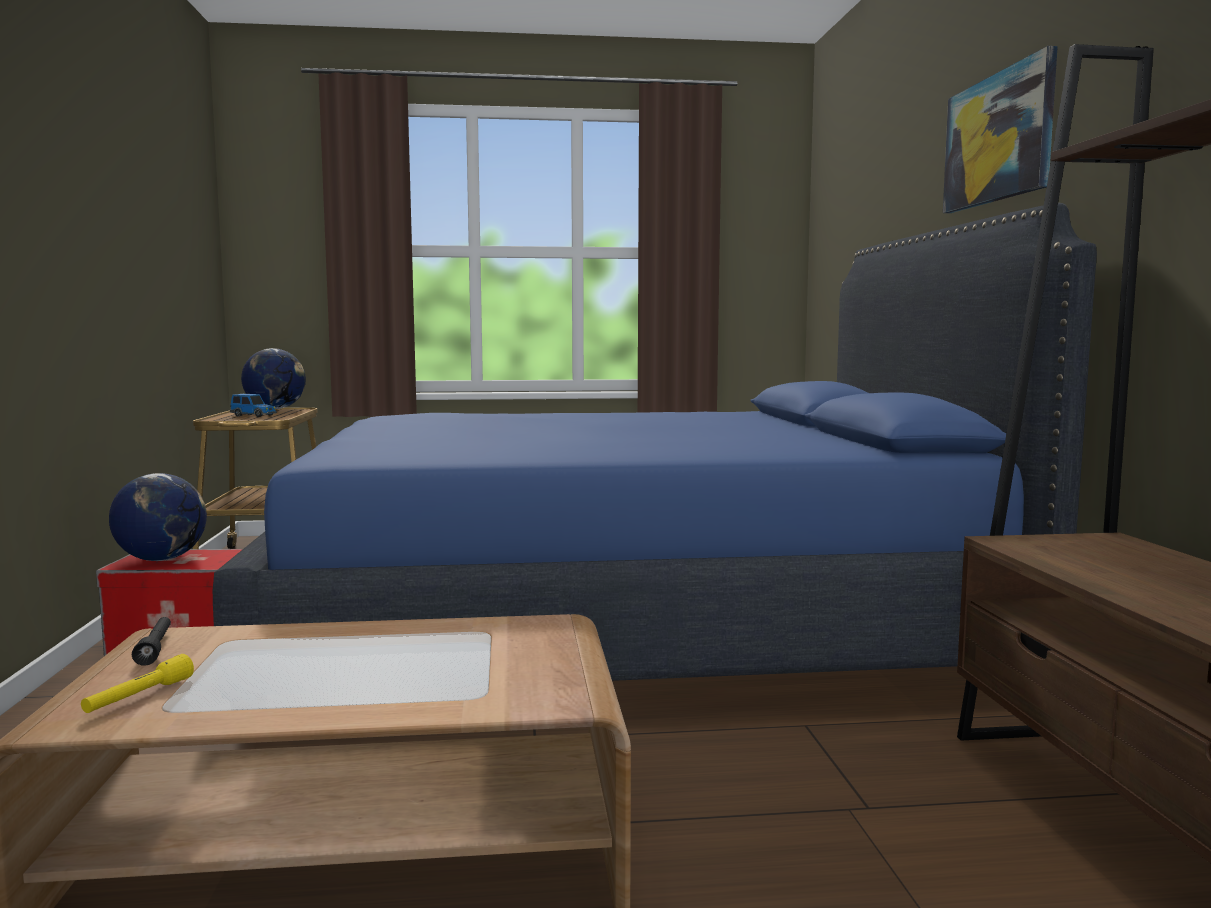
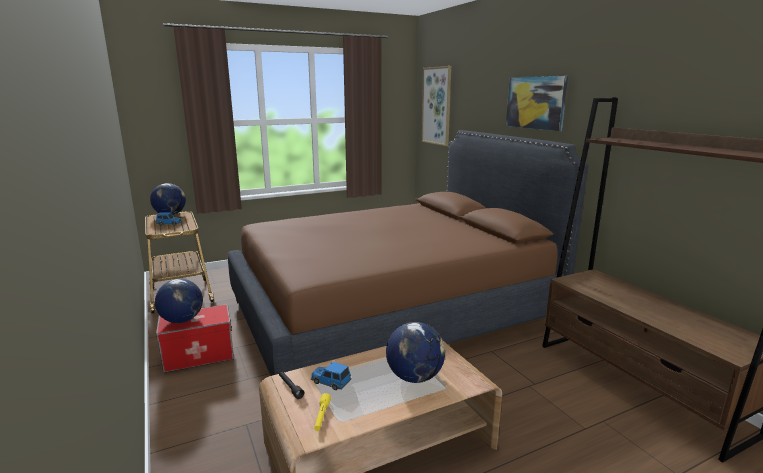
camera: 20 degrees left, 10 degrees up
(244, 652) = (330, 382): none -> toy car
(432, 670) = (414, 377): none -> globe
(629, 629) = (391, 312): blue bed -> brown bed
(837, 217) = (437, 106): none -> picture

